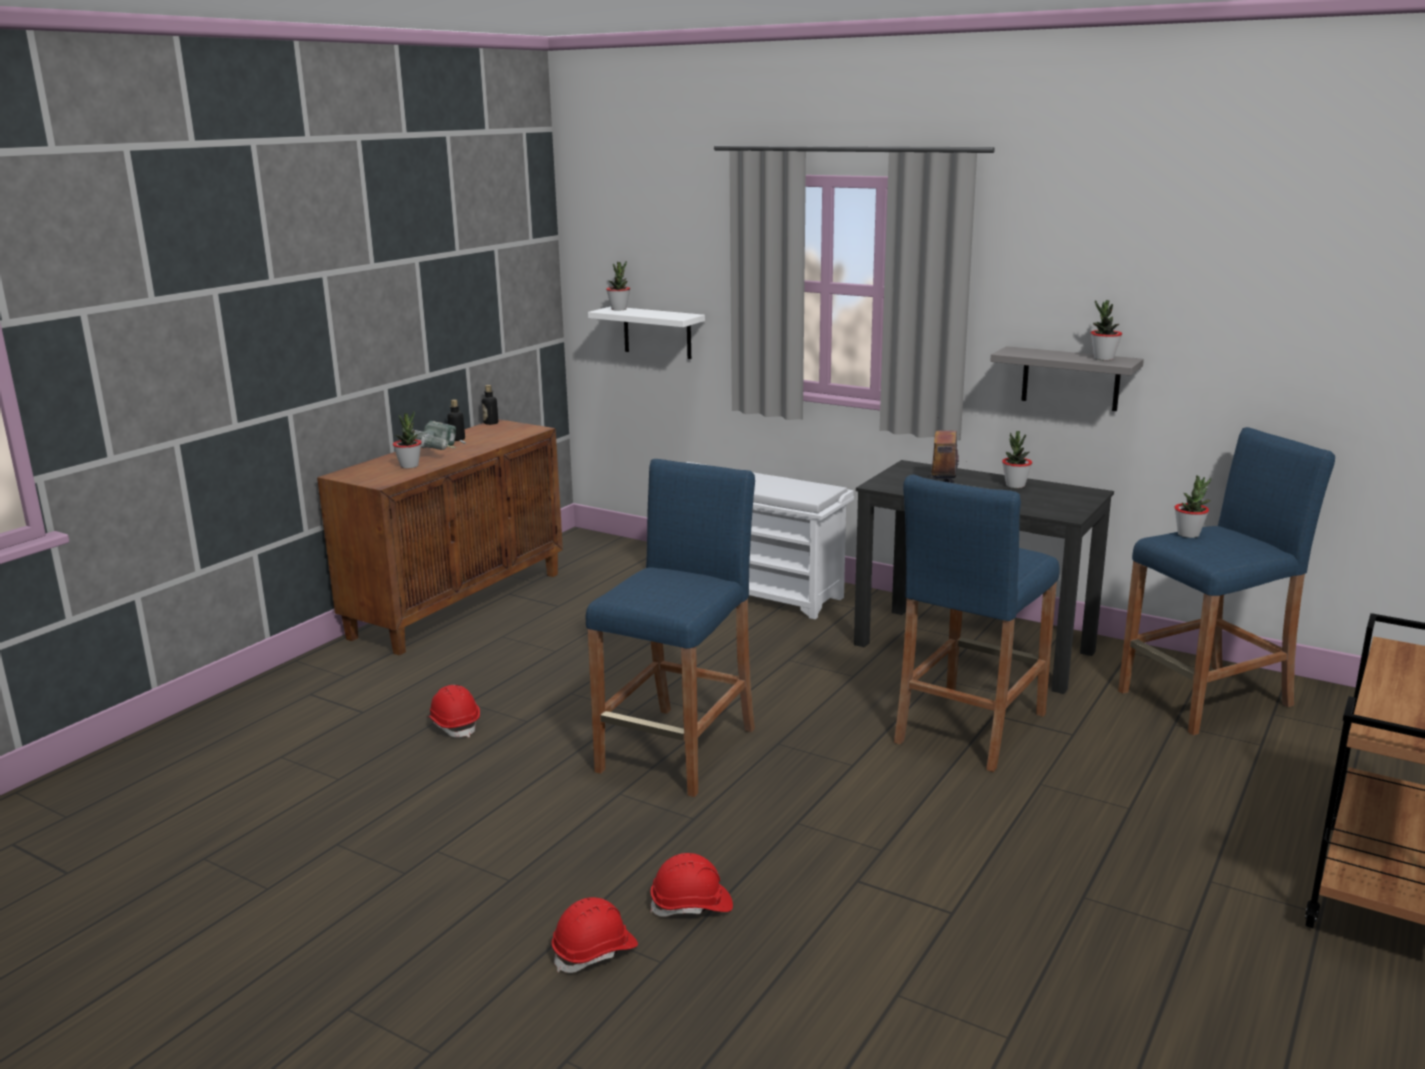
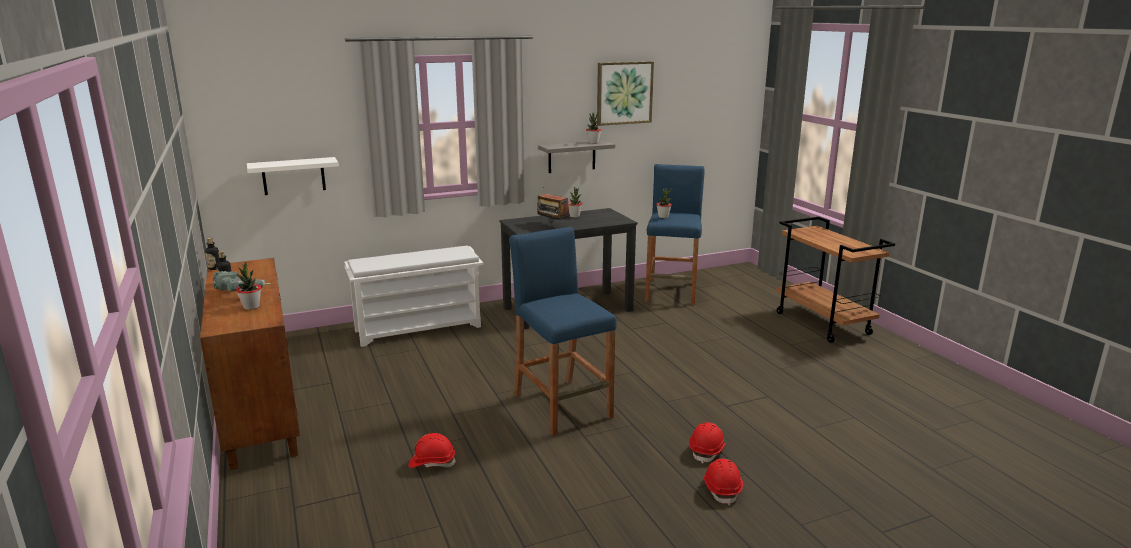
camera: 55 degrees left, 0 degrees up
(619, 309) = (263, 163): potted plant -> none
(970, 727) = (634, 337): blue stool -> none
(1198, 269) = (624, 93): none -> picture

